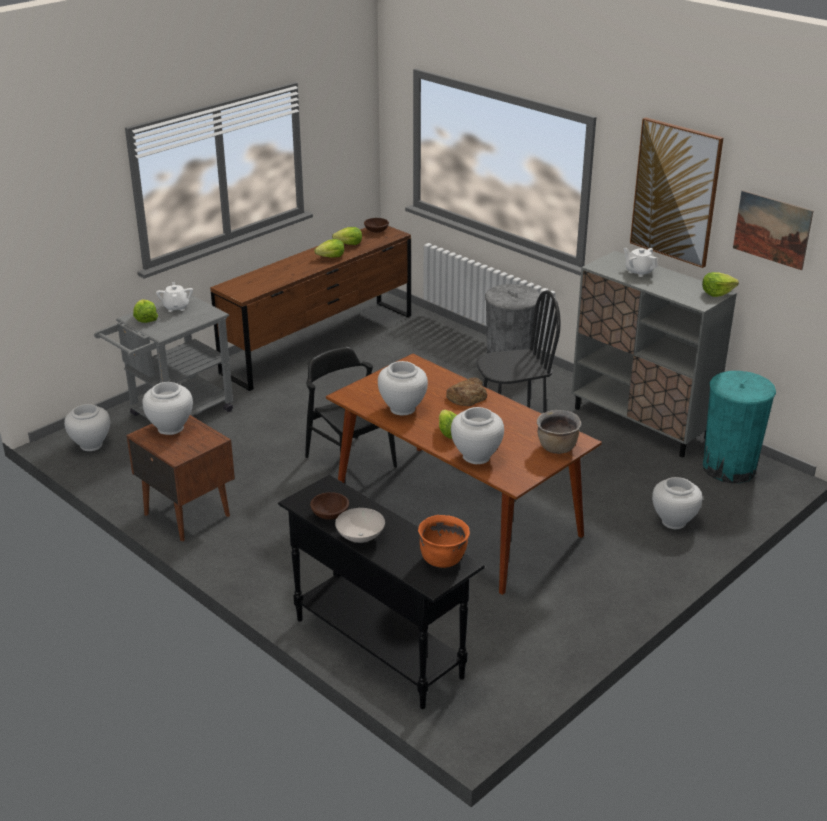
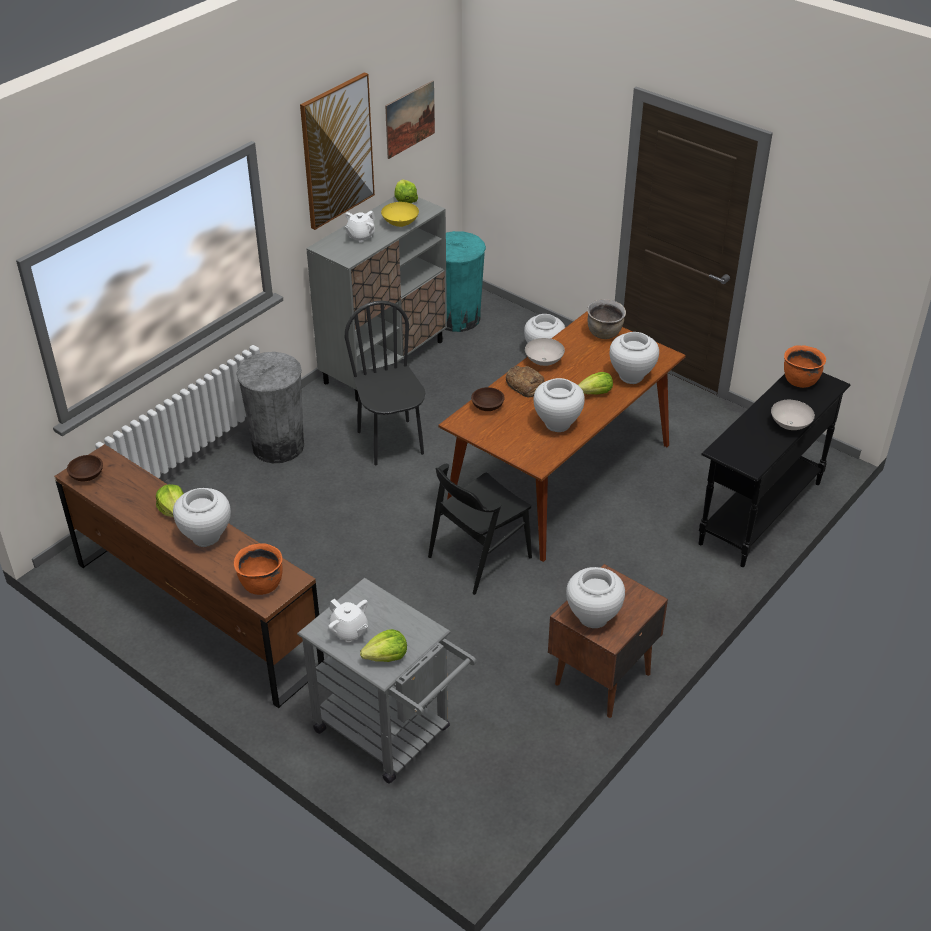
camera: 95 degrees left, 10 degrees up
(91, 445) = (471, 810): white vase -> white vase (206, 536)
(176, 307) = (349, 631): white teapot -> white teapot turned 120 degrees counterclockwise
(243, 285) = (261, 584): none -> orange cooking pot
(330, 514) = (764, 445): brown bowl -> brown bowl (487, 406)
(349, 244) = (131, 497): lettuce -> none
(504, 409) = (544, 362): none -> white bowl
(666, 289) = (400, 224): none -> yellow bowl

